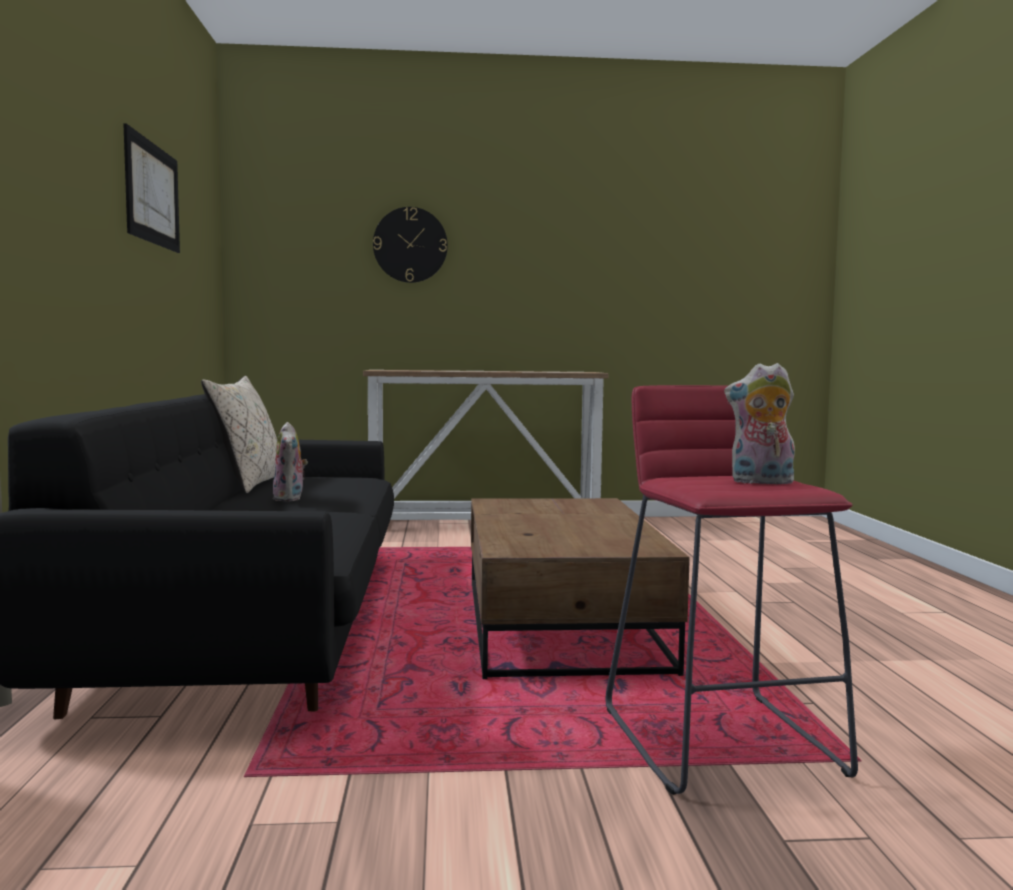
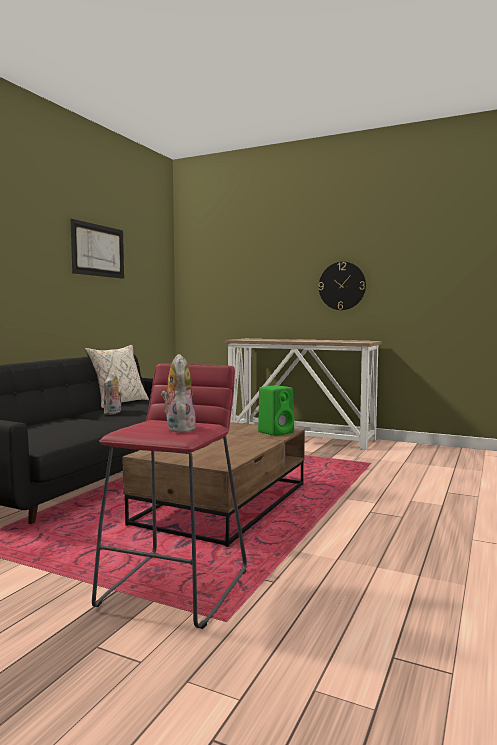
camera: 30 degrees right, 0 degrees up
(410, 245) = (268, 262): wall clock -> wall clock (342, 286)
(596, 505) = (276, 432): none -> green speaker
(760, 482) = (178, 428): plush toy -> plush toy turned 45 degrees clockwise

